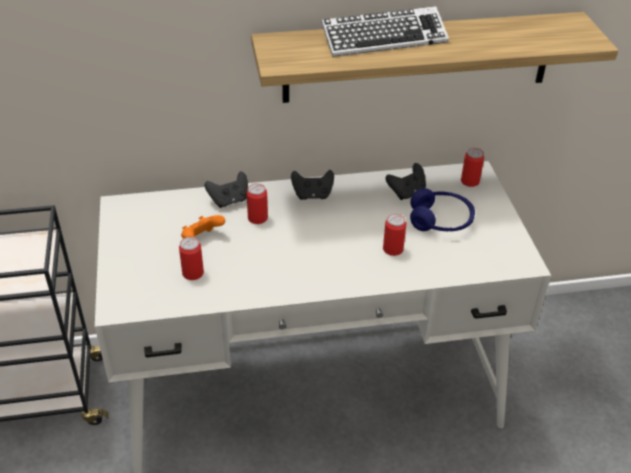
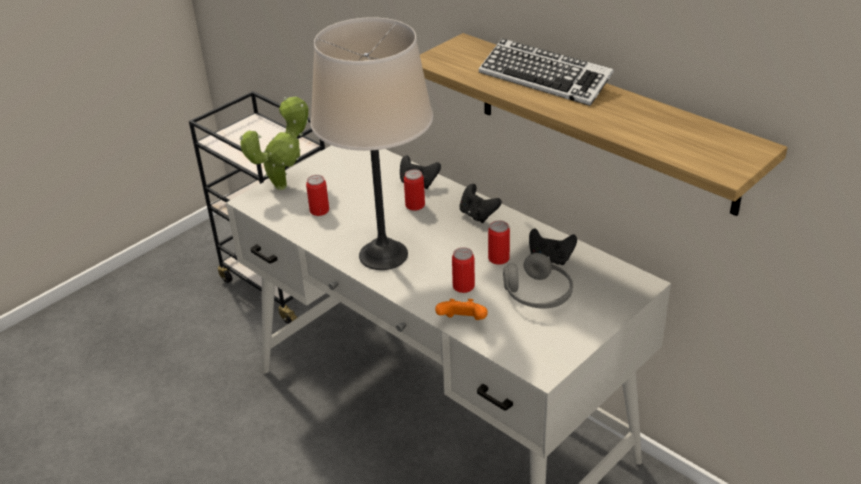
camera: 55 degrees right, 5 degrees down
(121, 274) = (285, 184): none -> potted plant
(201, 239) = (359, 195): orange game controller -> orange game controller (463, 322)
(303, 269) = (383, 254): none -> beige table lamp
(440, 220) = (537, 294): blue headphones -> grey headphones
(470, 181) = (619, 286): can -> can (498, 258)

